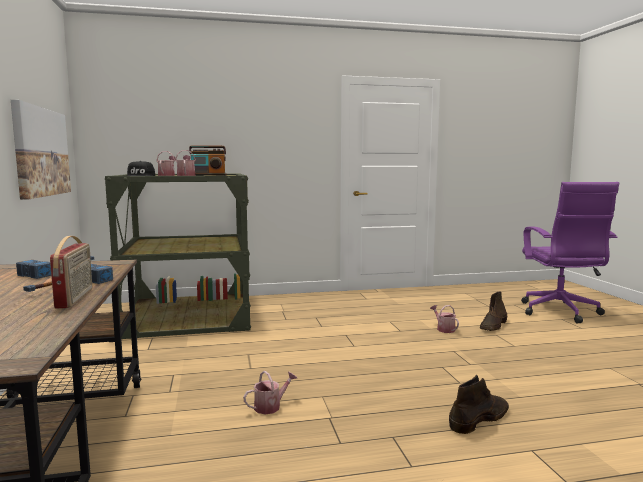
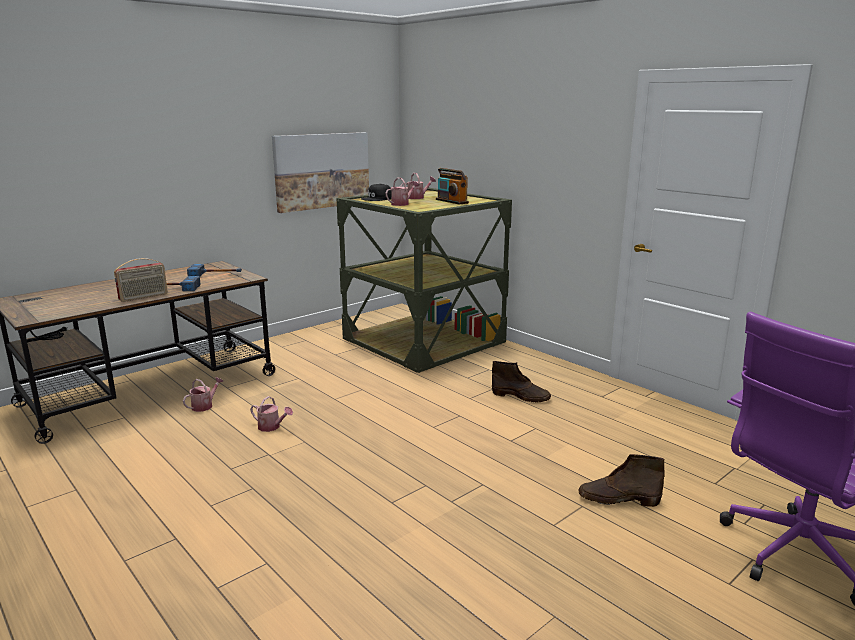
camera: 60 degrees right, 10 degrees up
(444, 329) = (554, 466): watering can -> watering can (204, 405)
(479, 419) = (313, 526): brown boot -> brown boot (521, 396)

